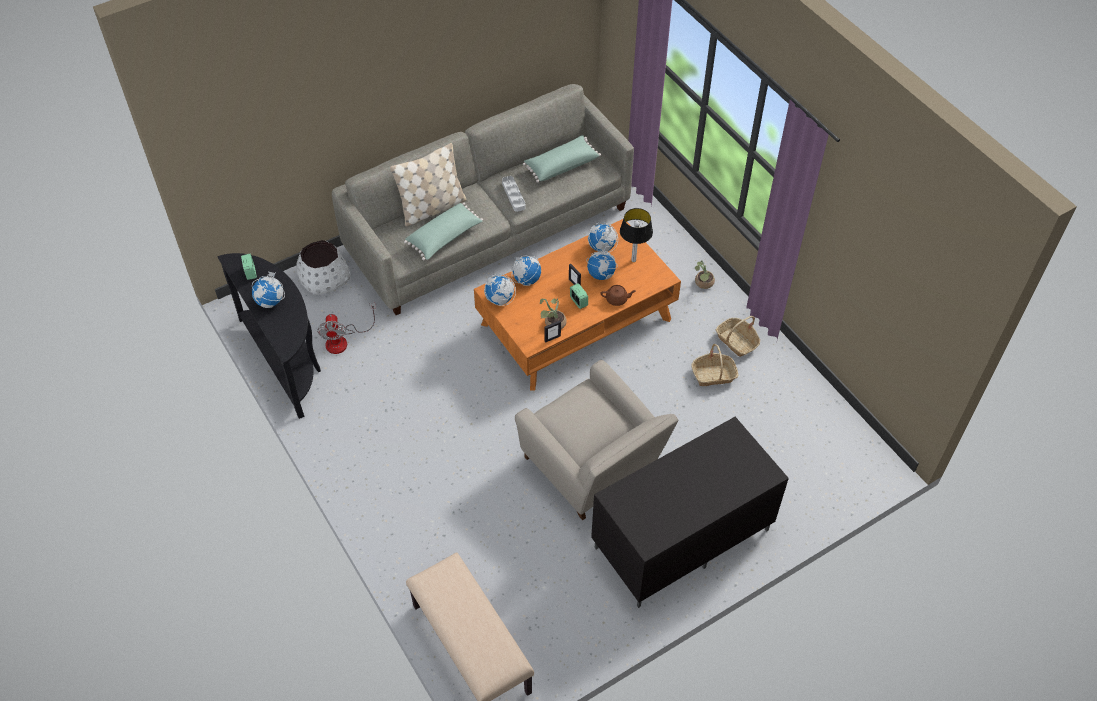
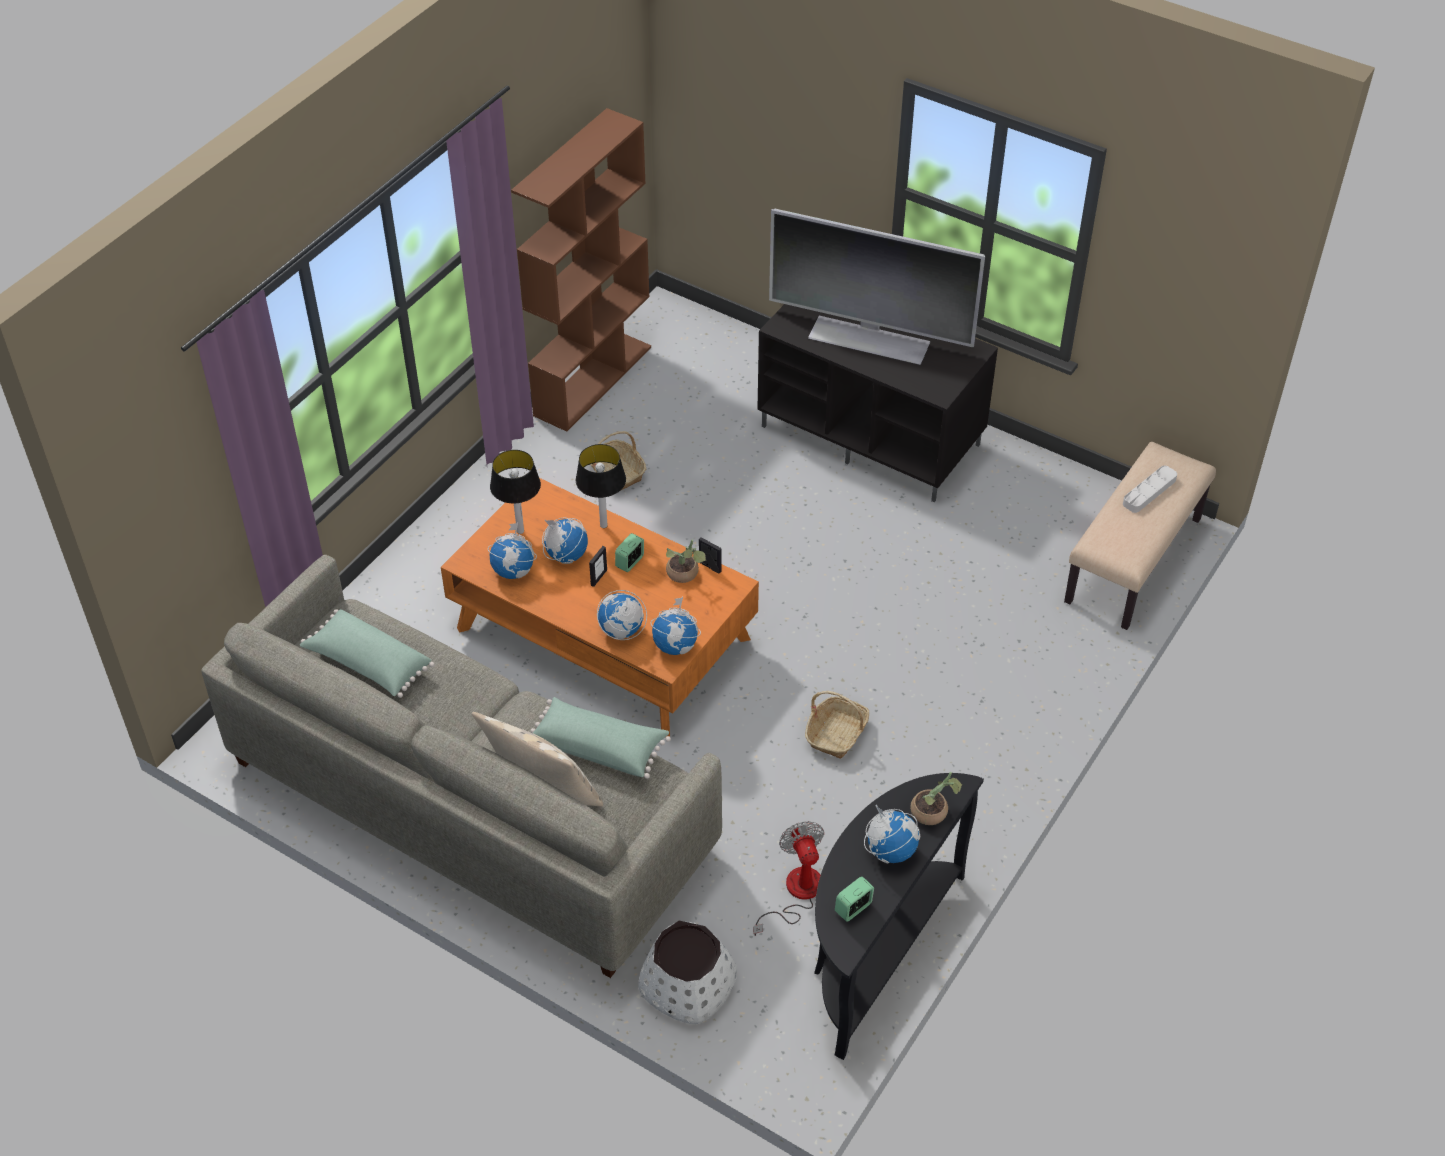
camera: 115 degrees left, 5 degrees down
(343, 340) = (796, 894): fan -> fan turned 75 degrees counterclockwise
(513, 195) = (464, 699): grey tray -> grey tray (1149, 492)
(593, 468) = (829, 537): beige armchair -> none
(617, 299) = (603, 525): brown teapot -> table lamp
(694, 480) = (869, 339): none -> television
(703, 284) = (461, 525): potted plant -> potted plant (933, 812)
(737, 341) = (547, 466): basket -> basket (836, 734)
(814, 394) = (592, 380): none -> brown bookcase

